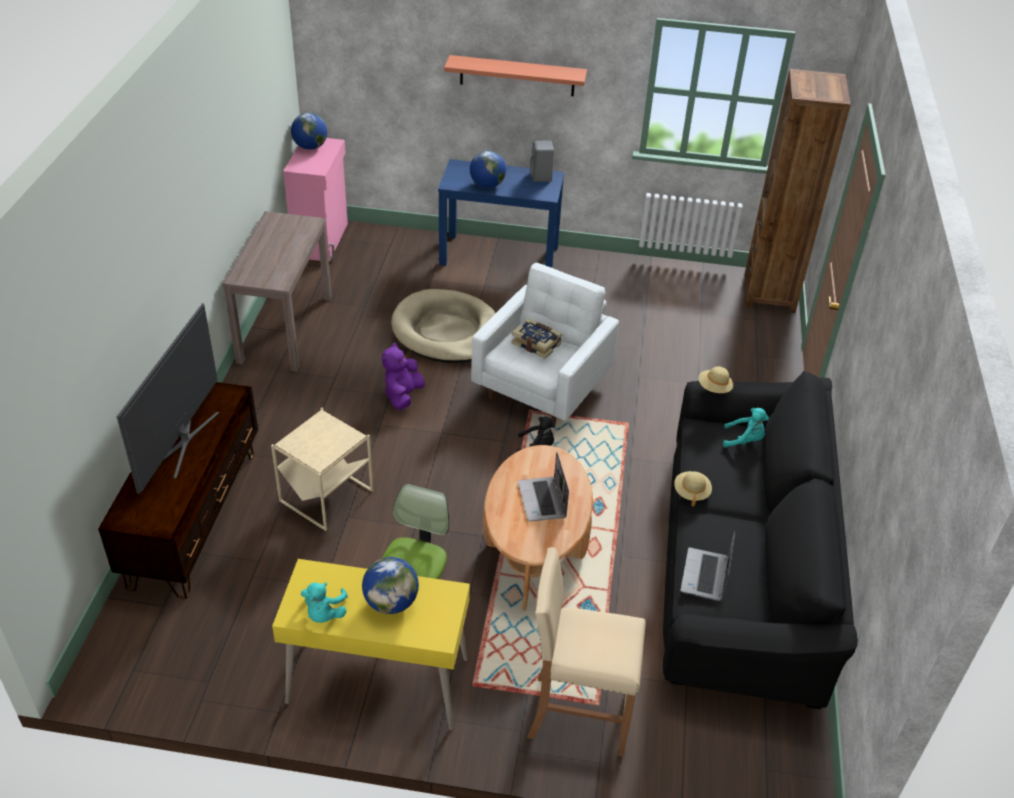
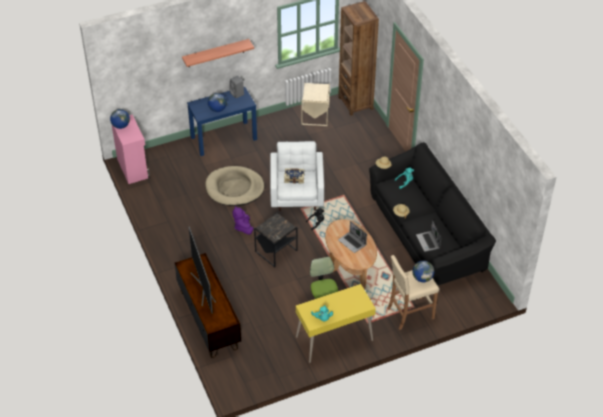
camera: 30 degrees left, 5 degrees up
(285, 328) = (161, 221): brown console table -> none
(325, 496) = (252, 285): beige side table -> beige side table (315, 116)
(391, 602) = (341, 303): globe -> globe (422, 278)
(420, 460) = (275, 251): none -> black side table

